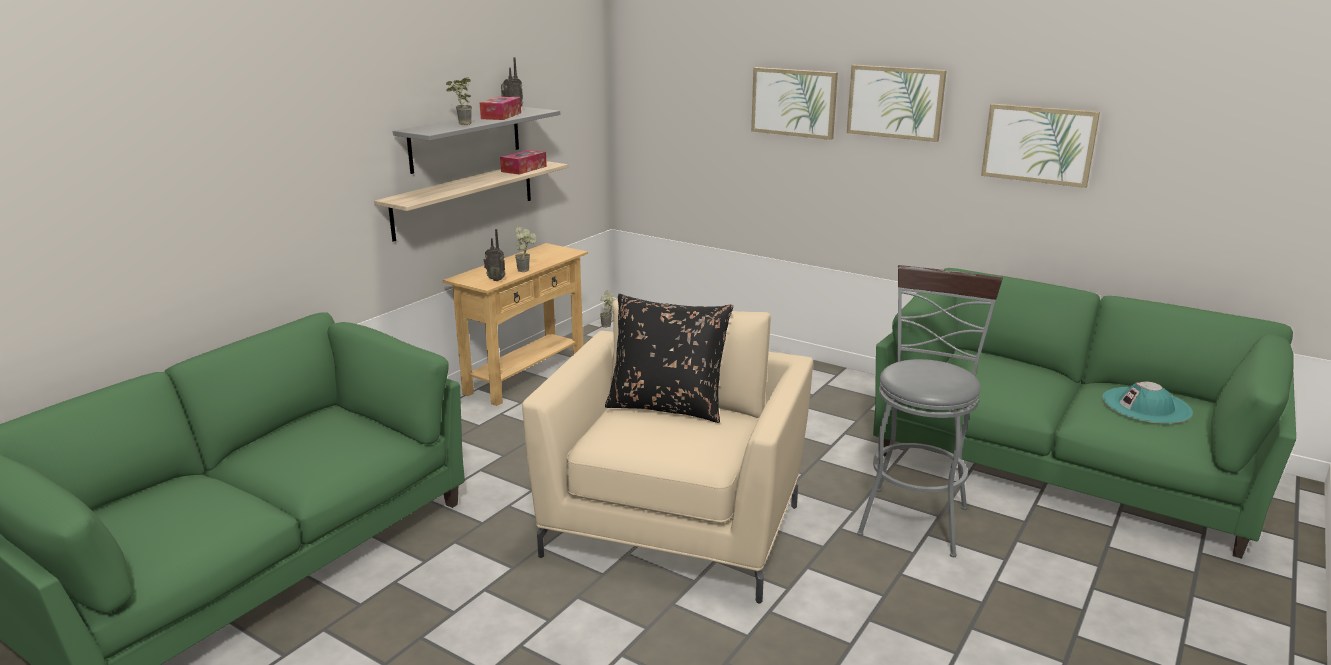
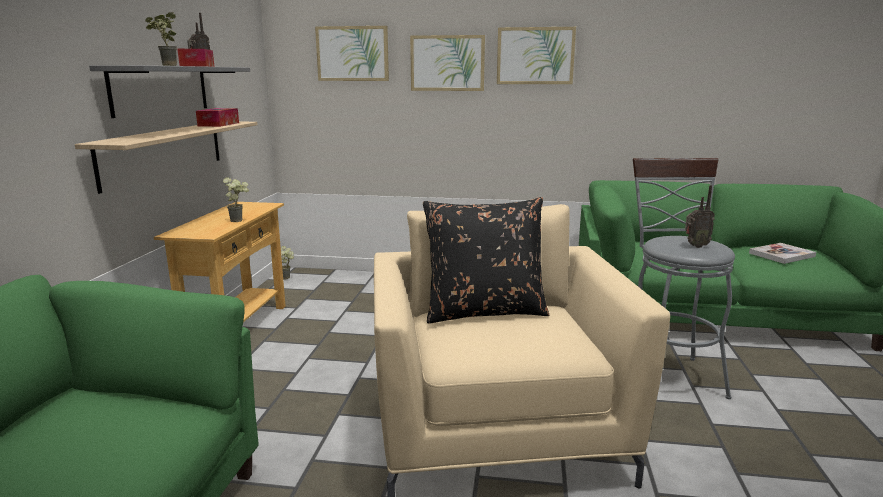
camera: 25 degrees left, 5 degrees down
(496, 279) = (215, 230): radio -> radio (695, 246)
(1038, 144) = (649, 79): picture -> picture (352, 53)
(1146, 406) = (781, 255): turquoise hat -> book

